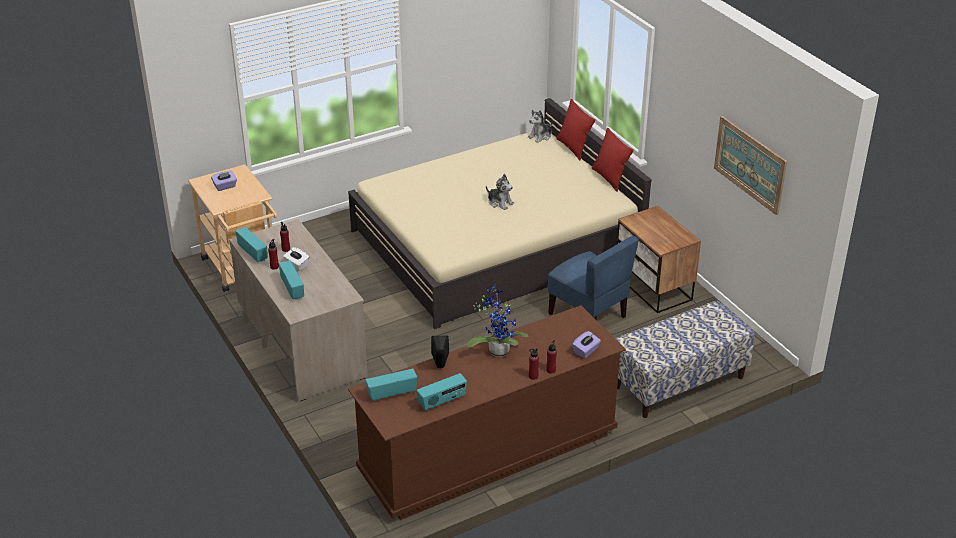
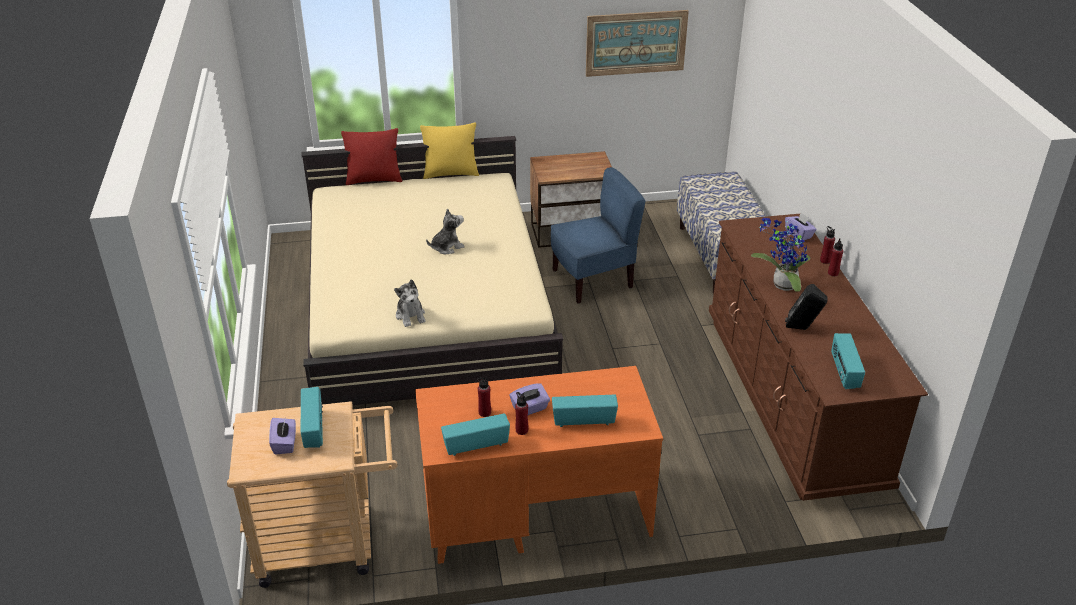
camera: 70 degrees left, 0 degrees up
(297, 265) = (530, 408): white tissue box -> purple tissue box
(300, 345) = (535, 513): beige desk -> orange desk
(442, 401) = (865, 339): radio -> radio (314, 429)
(540, 136) = (332, 193): plush toy -> plush toy (410, 315)
(610, 178) = (451, 173): red pillow -> yellow pillow

